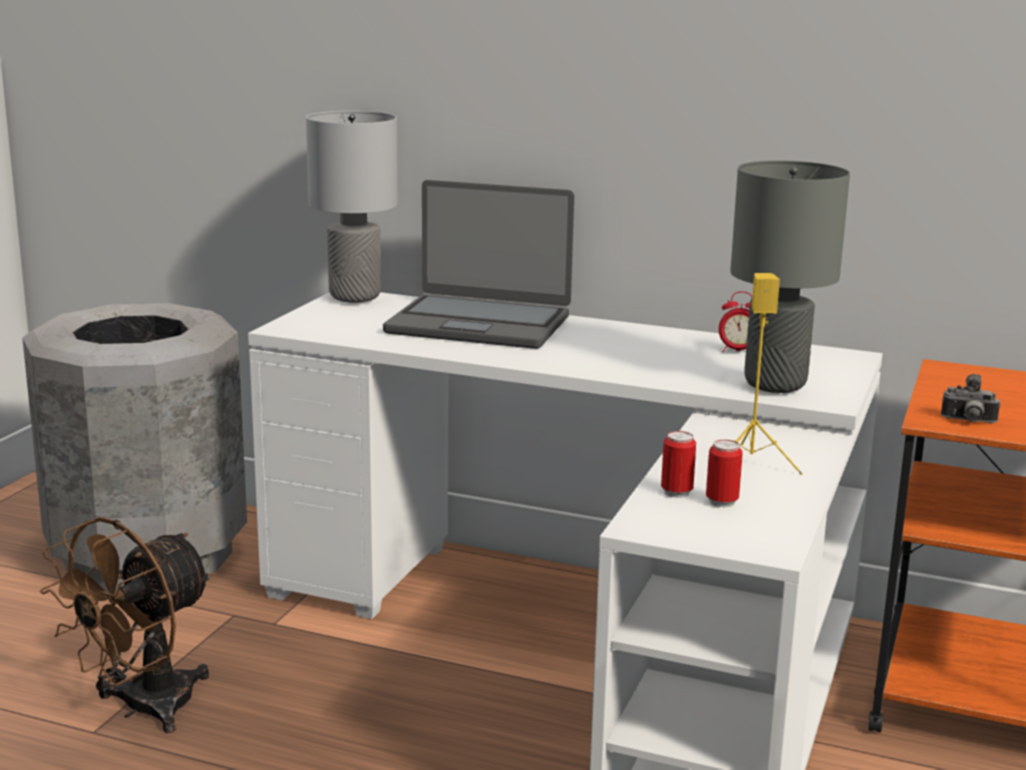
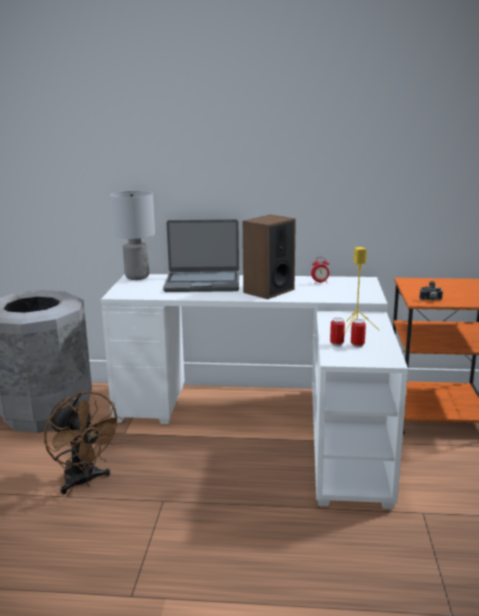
camera: 15 degrees left, 0 degrees up
(143, 709) = (84, 482): brown fan -> brown fan turned 60 degrees counterclockwise
(606, 356) = (268, 291): none -> speaker
(776, 387) = (347, 296): grey table lamp -> none

